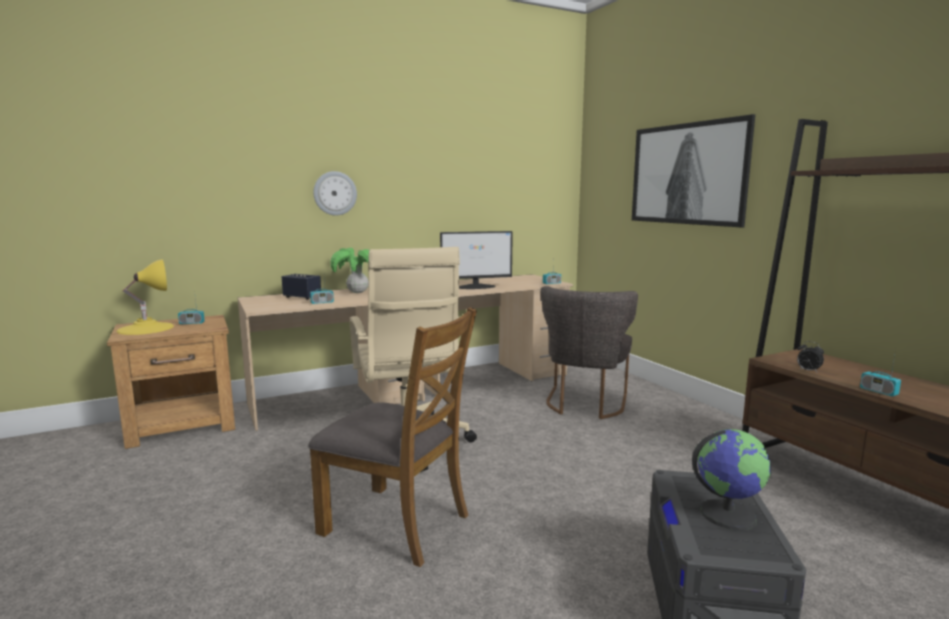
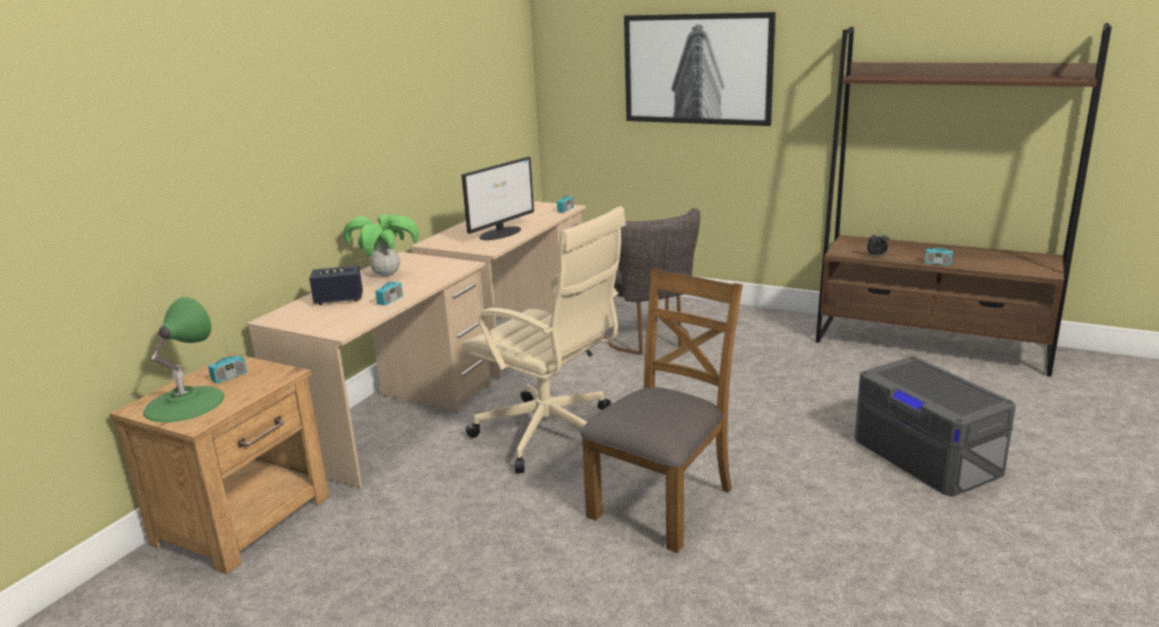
camera: 35 degrees left, 10 degrees up
(146, 328) = (184, 403): yellow table lamp -> green table lamp
(335, 193) = (322, 144): wall clock -> none
(397, 523) = (663, 502): brown chair -> brown chair turned 45 degrees counterclockwise
(727, 514) = (938, 385): globe -> none

